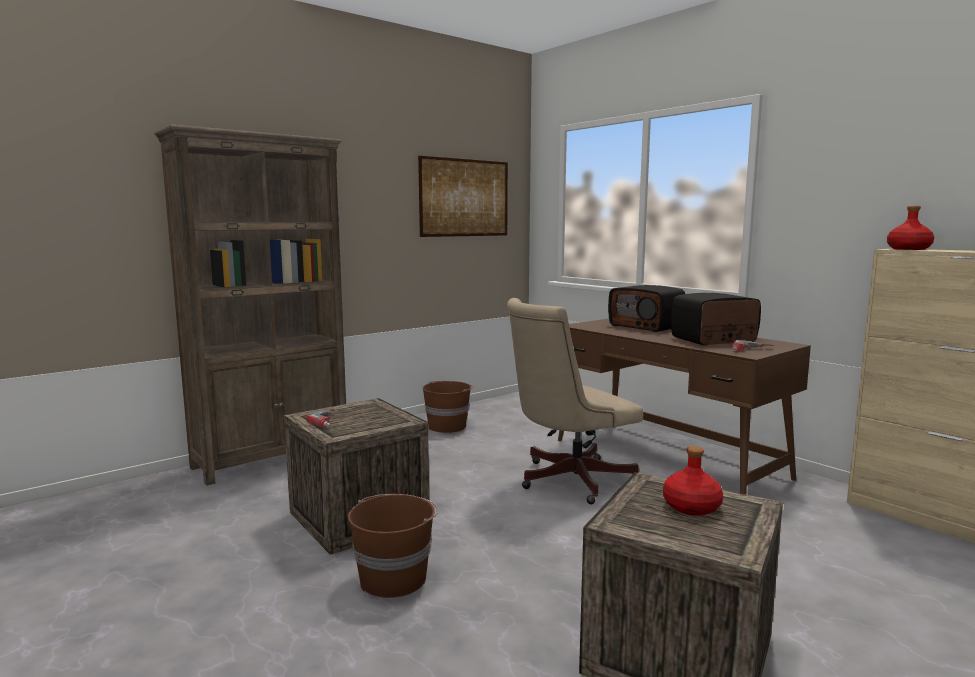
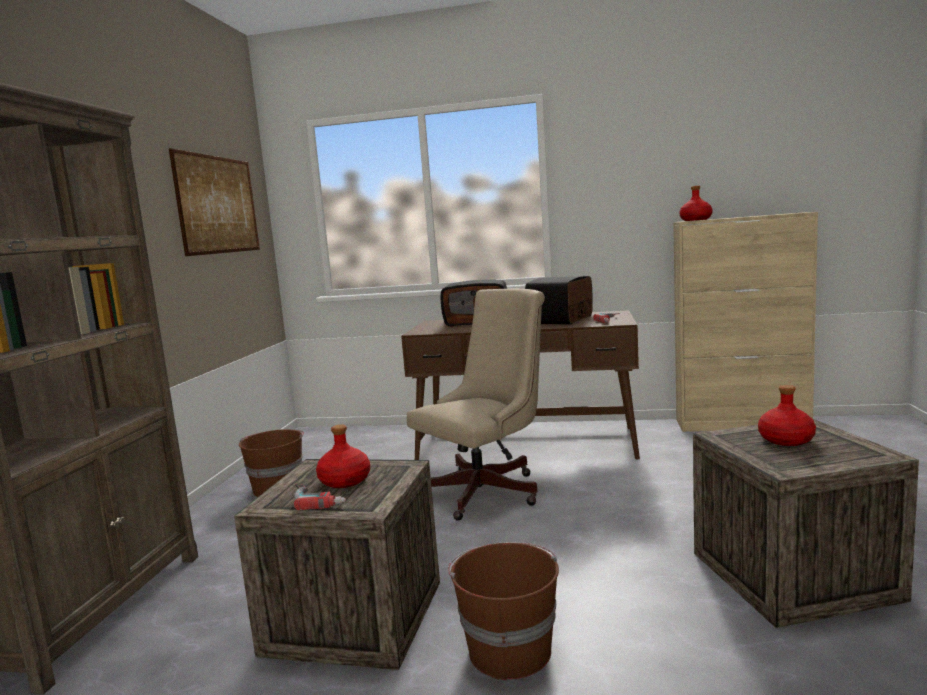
camera: 40 degrees left, 0 degrees up
(362, 416) = (344, 481): none -> red bottle
(568, 480) = (488, 490): beige office chair -> beige office chair turned 150 degrees counterclockwise

